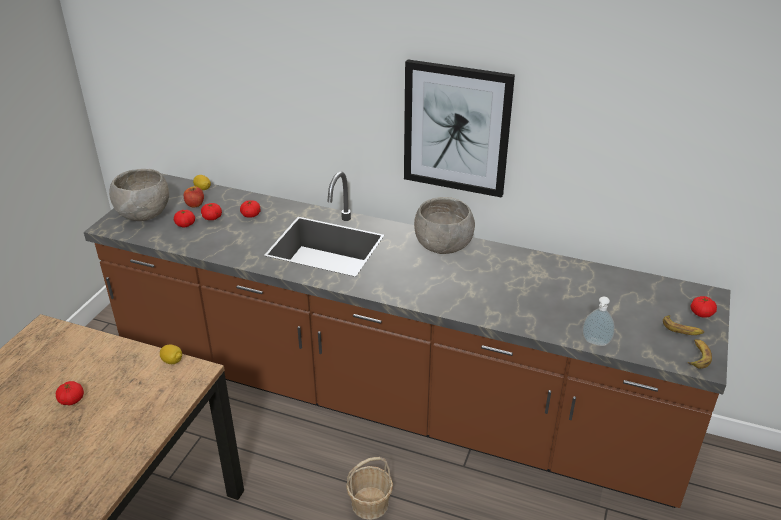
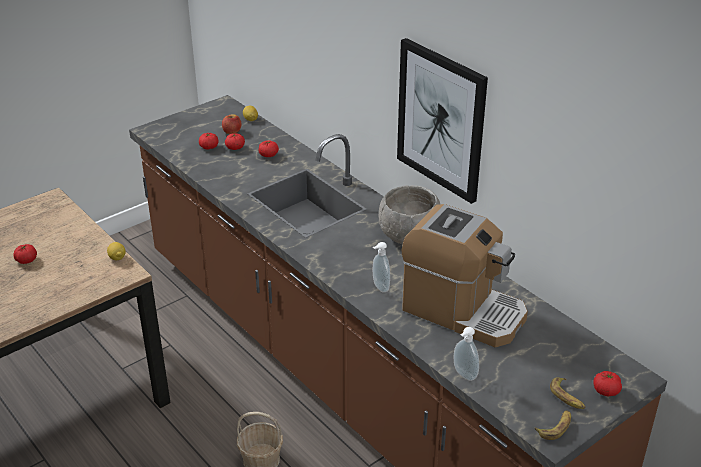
camera: 30 degrees right, 0 degrees up
(145, 215) = (185, 129): grey bowl -> none
(460, 297) = (379, 287): none -> soap dispenser
(543, 291) = (463, 311): none -> coffee machine

